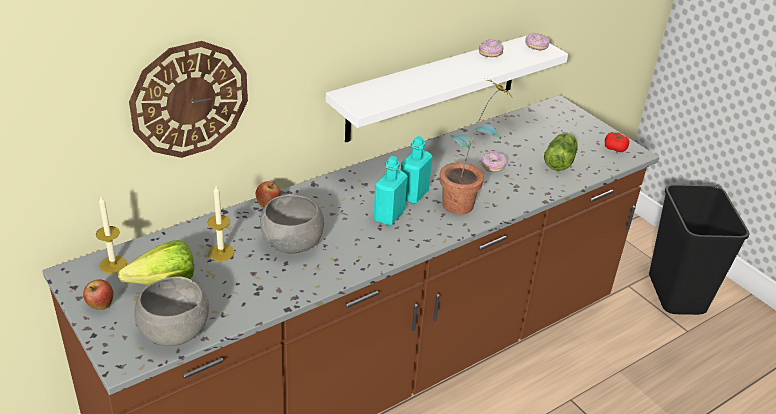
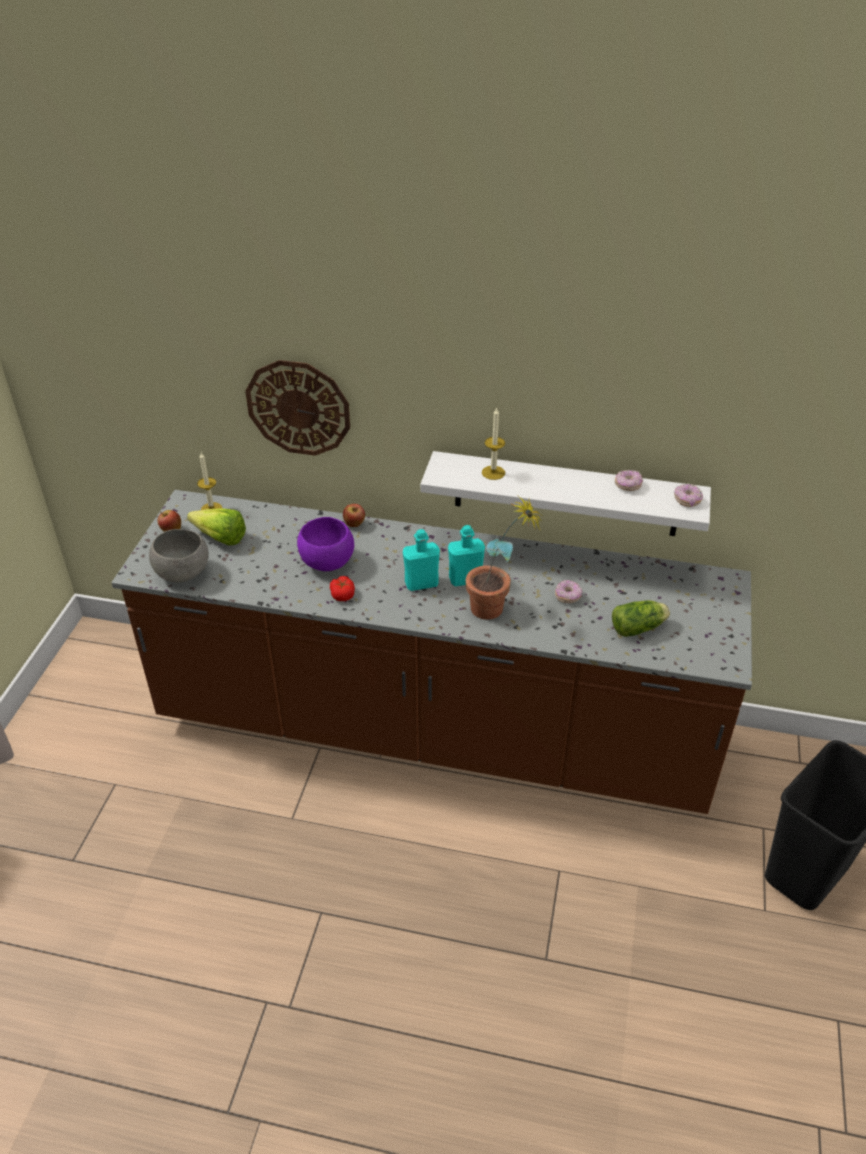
camera: 50 degrees right, 5 degrees up
(221, 252) = (278, 540): candle -> candle (493, 472)
(292, 245) = (326, 562): grey bowl -> purple bowl
(615, 148) = (716, 649): tomato -> tomato (343, 594)

